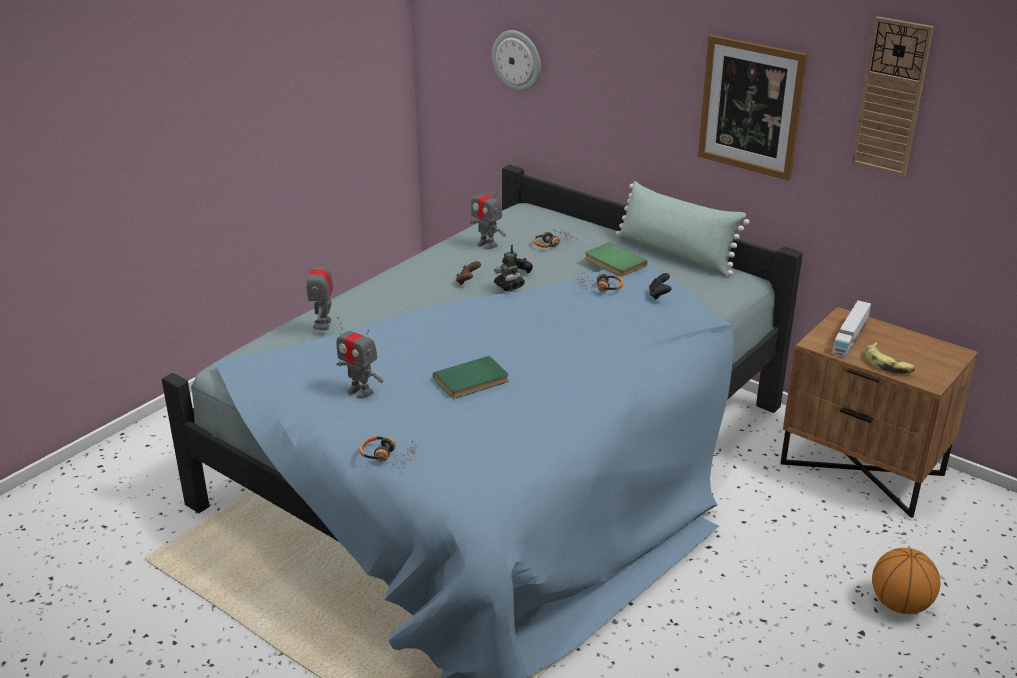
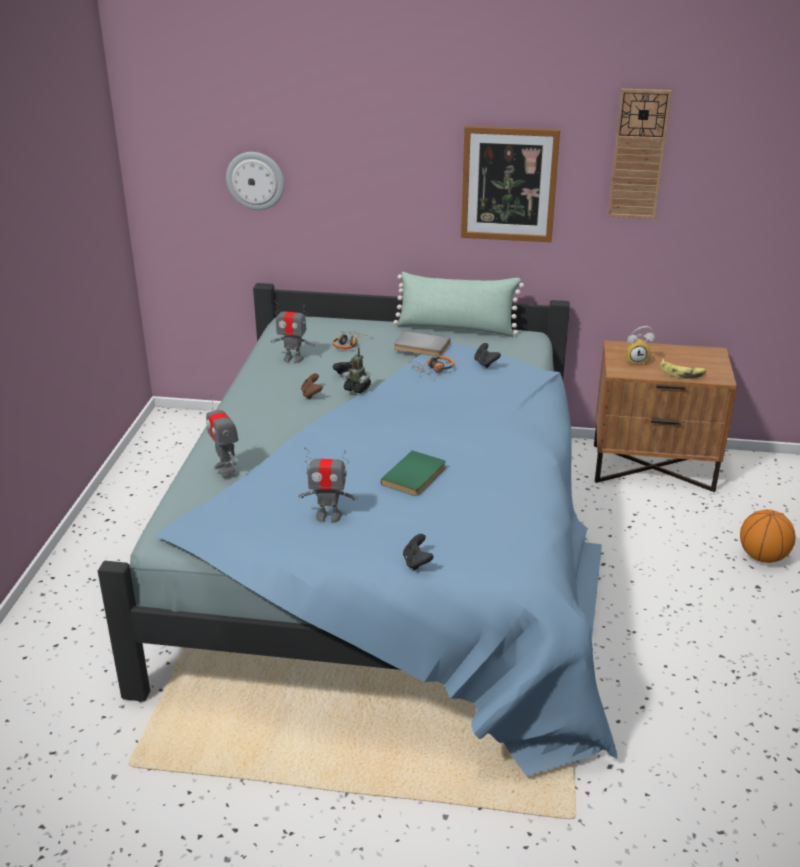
camera: 30 degrees left, 0 degrees up
(388, 456) = (417, 562): headphones -> black game controller
(613, 262) = (421, 346): green book -> grey book
(850, 337) = (637, 361): toy truck -> alarm clock

